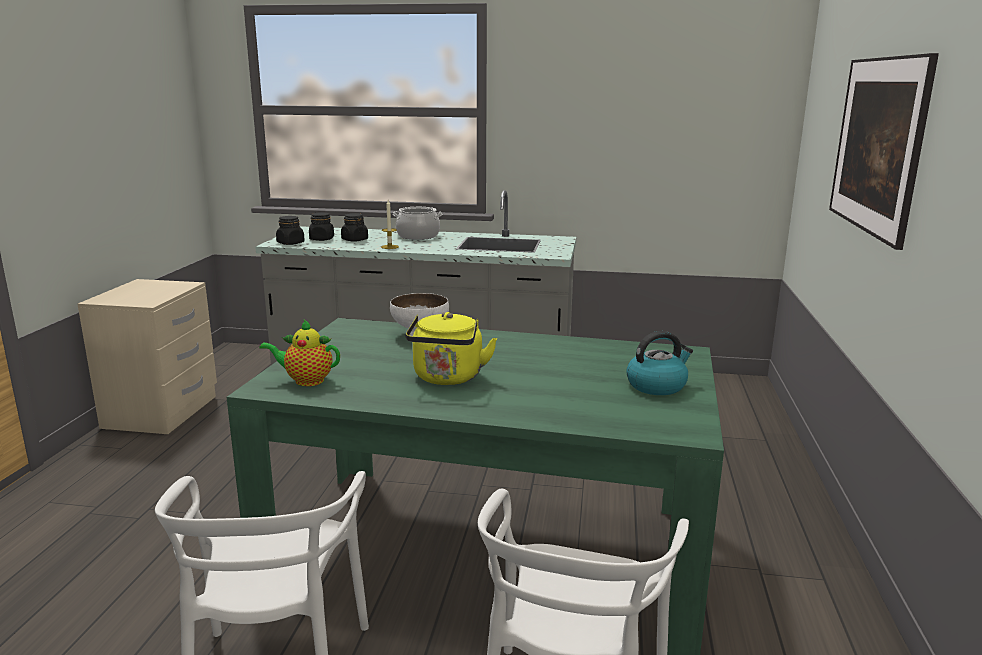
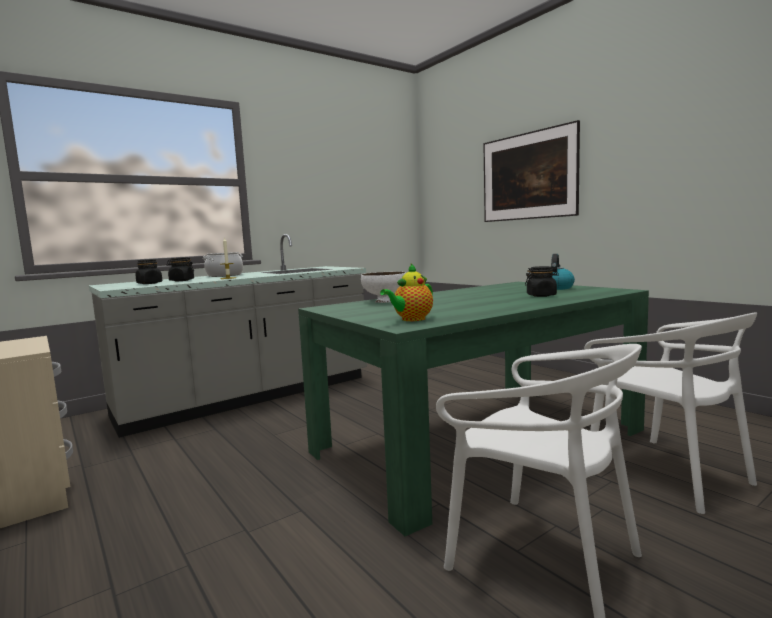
camera: 45 degrees left, 10 degrees down
(291, 243) = (129, 286): black jar -> black jar (541, 295)
(447, 378) = (475, 303): yellow kettle -> none

